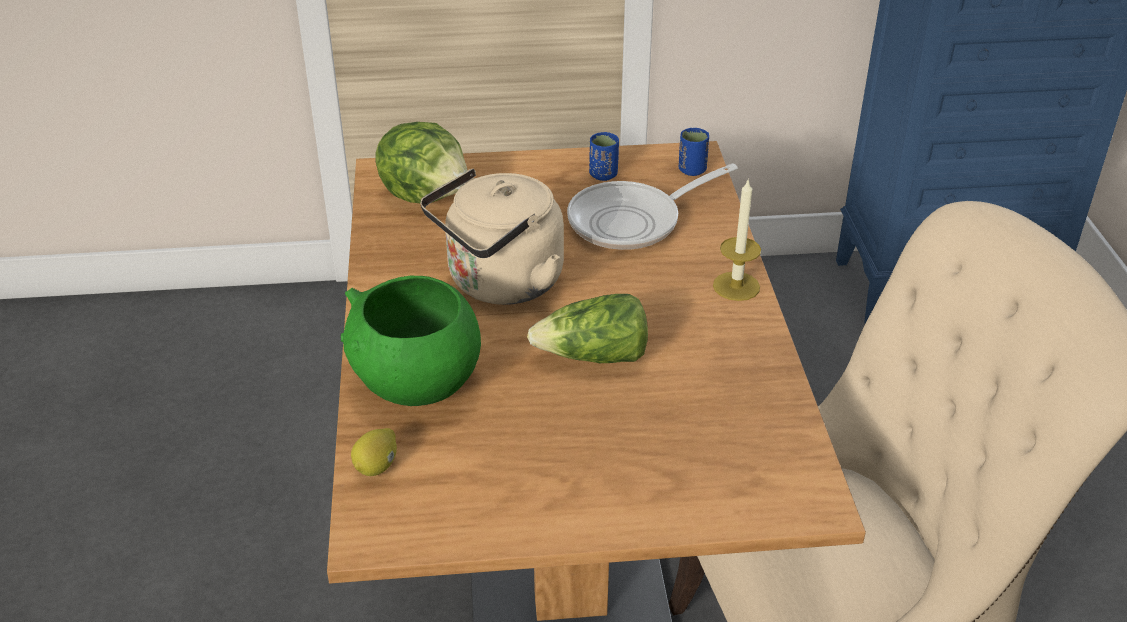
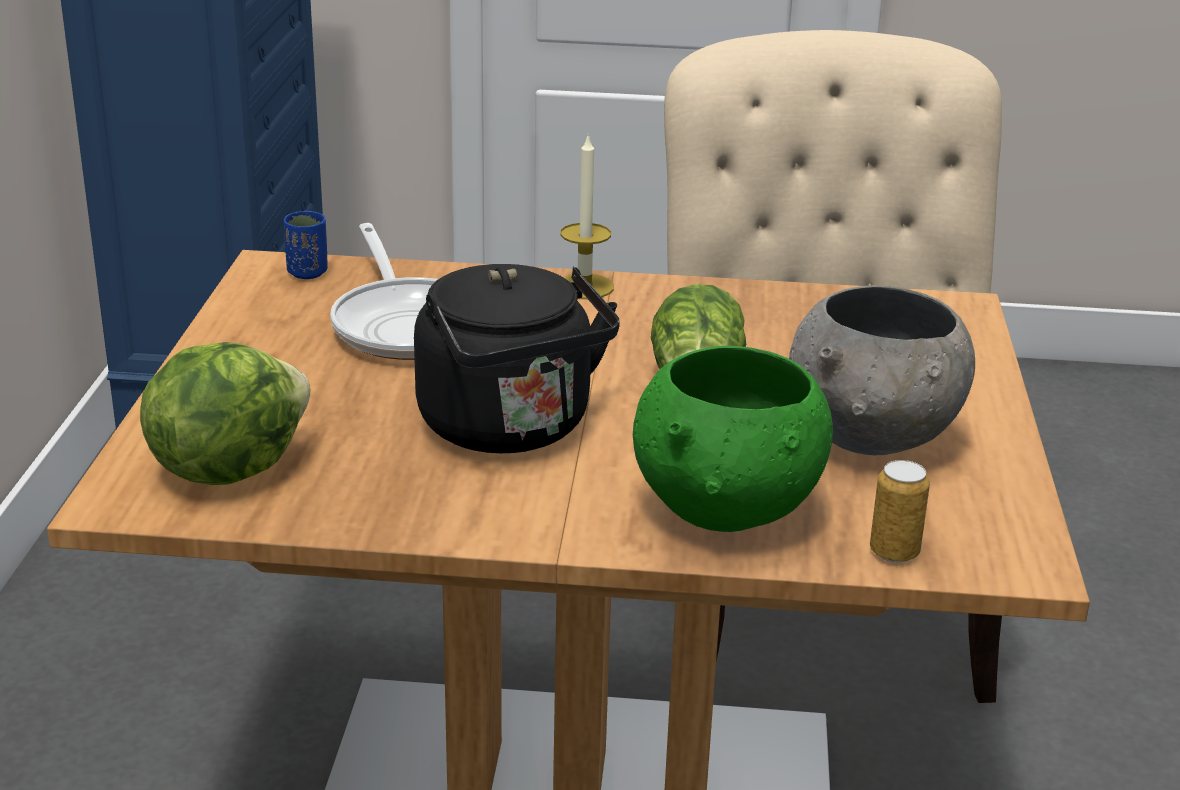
camera: 80 degrees left, 10 degrees down
(377, 466) = (894, 552): lemon -> can
(500, 284) = (511, 429): beige kettle -> black kettle
(539, 452) = (874, 438): none -> grey bowl
(603, 175) = (275, 328): blue cup -> none

